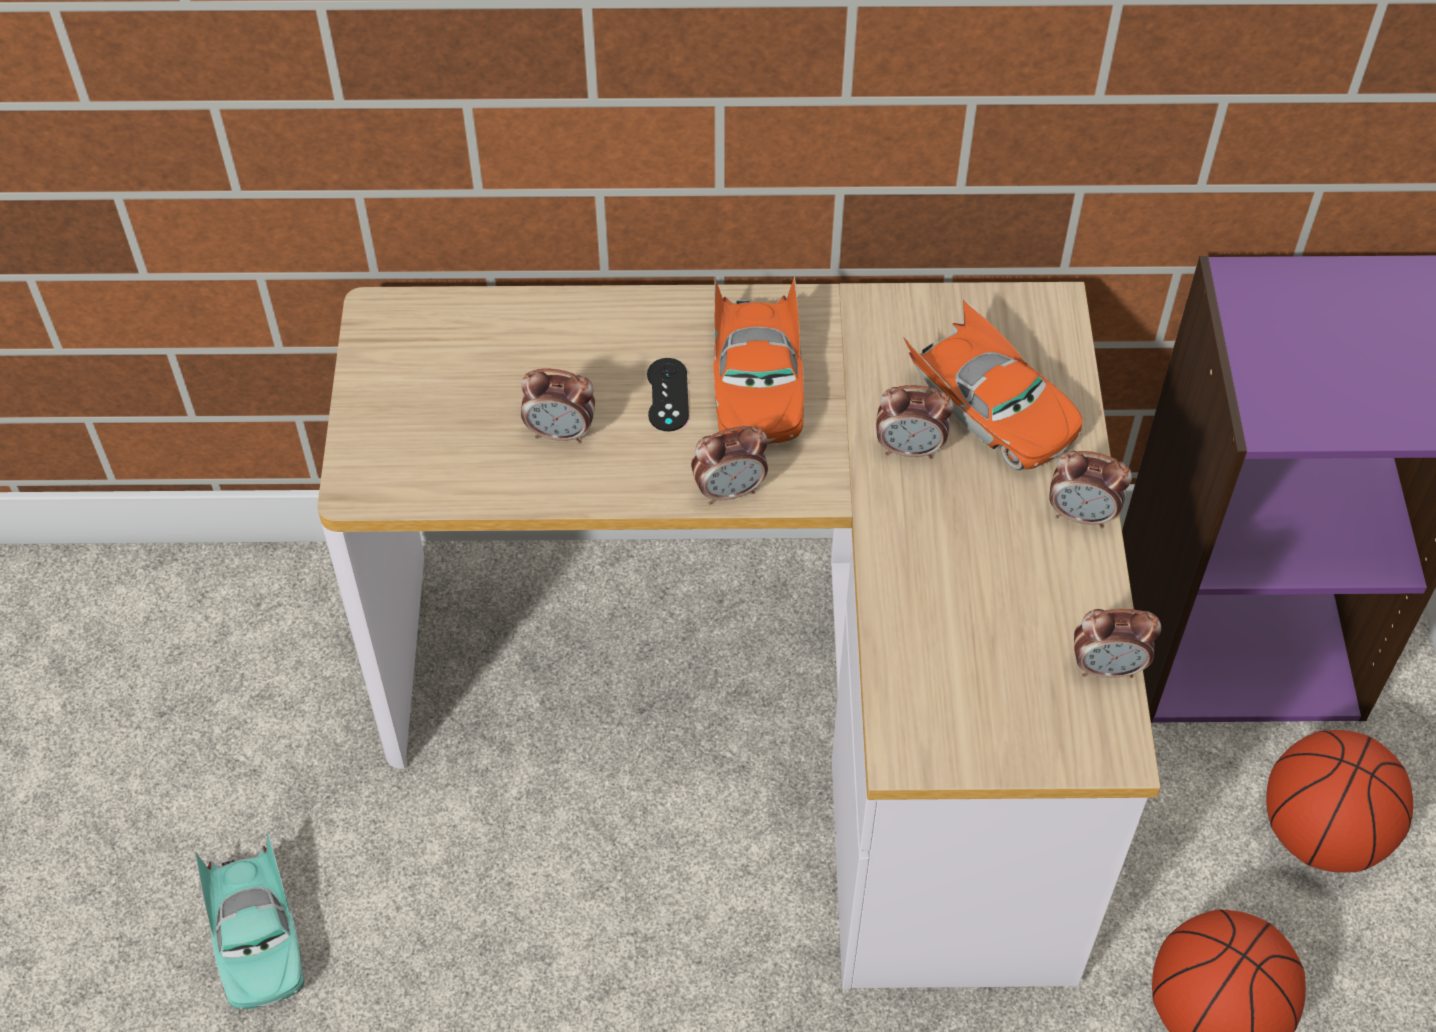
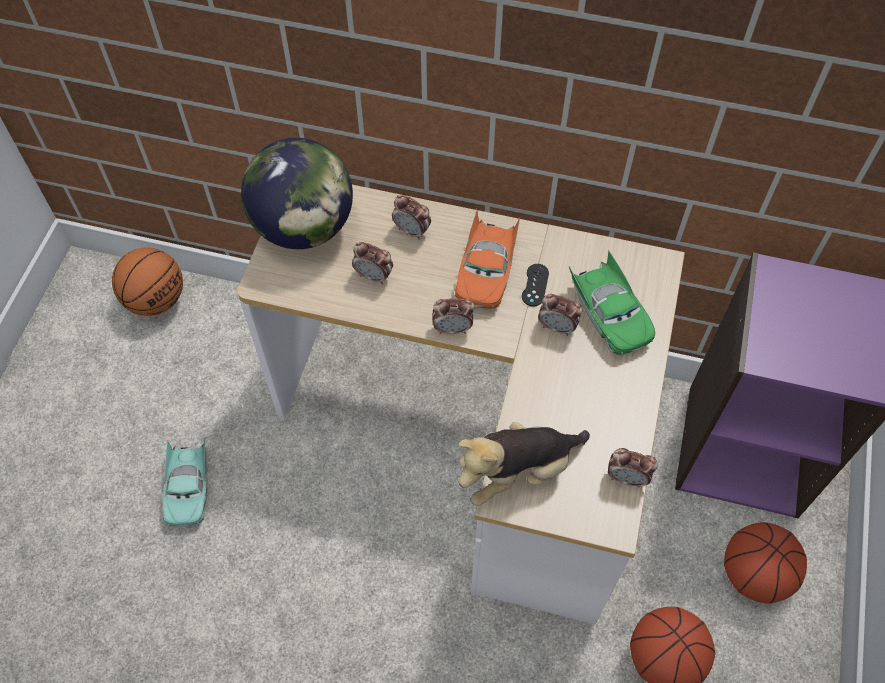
camera: 15 degrees right, 5 degrees up
(89, 608) = (156, 300): none -> basketball
(406, 376) = (304, 227): none -> globe
(667, 395) = (436, 267): black game controller -> black game controller (535, 285)
(919, 701) = (517, 472): none -> plush toy
(991, 409) = (609, 314): orange toy car -> green toy car
(1082, 515) = (640, 387): alarm clock -> alarm clock (412, 231)

